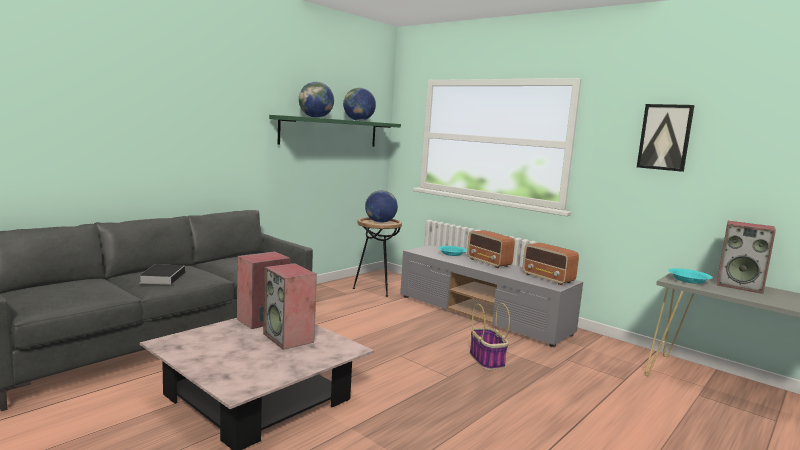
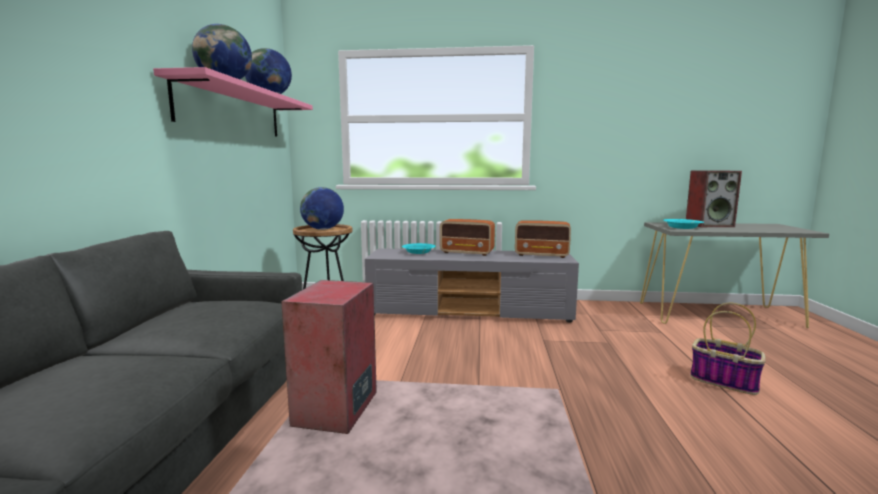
camera: 35 degrees left, 0 degrees up
(163, 277) = (67, 399): book -> none
(289, 338) = (433, 422): speaker -> none
(330, 132) = (232, 111): green shelf -> pink shelf
(487, 360) = (555, 355): basket -> basket (725, 381)
(665, 137) = (622, 101): picture -> none

